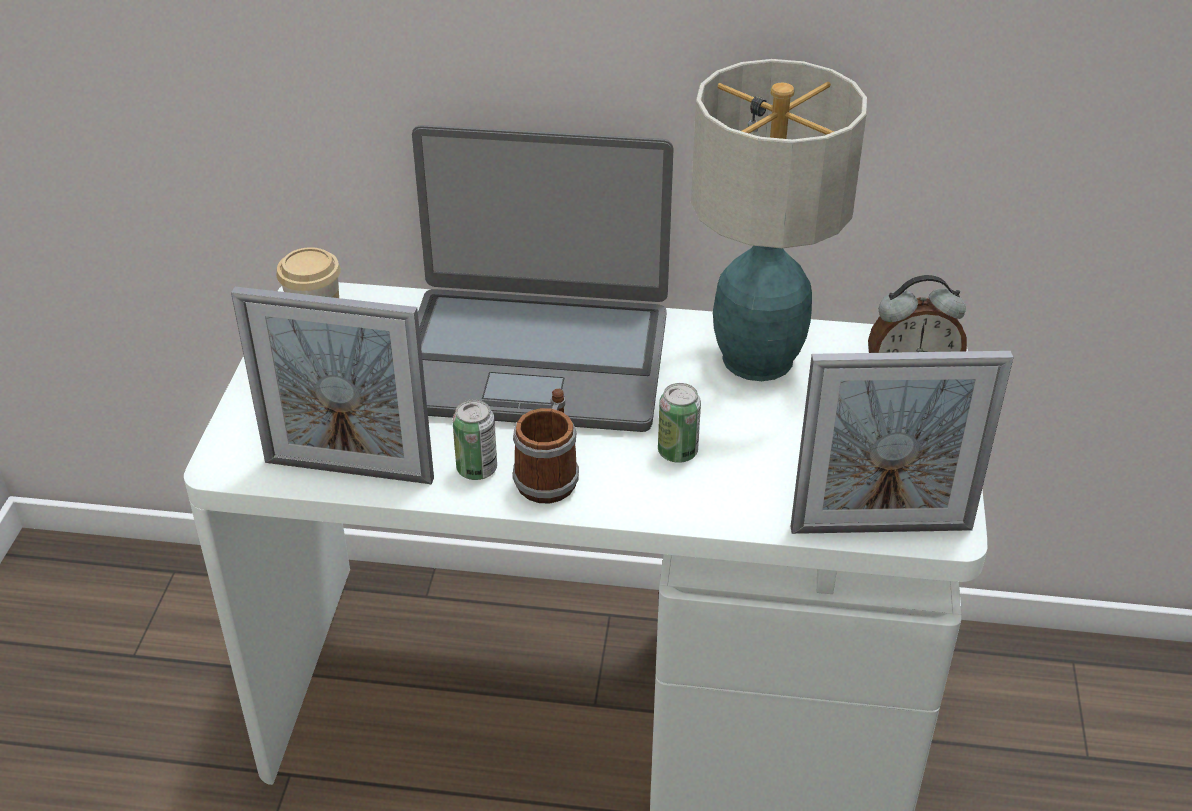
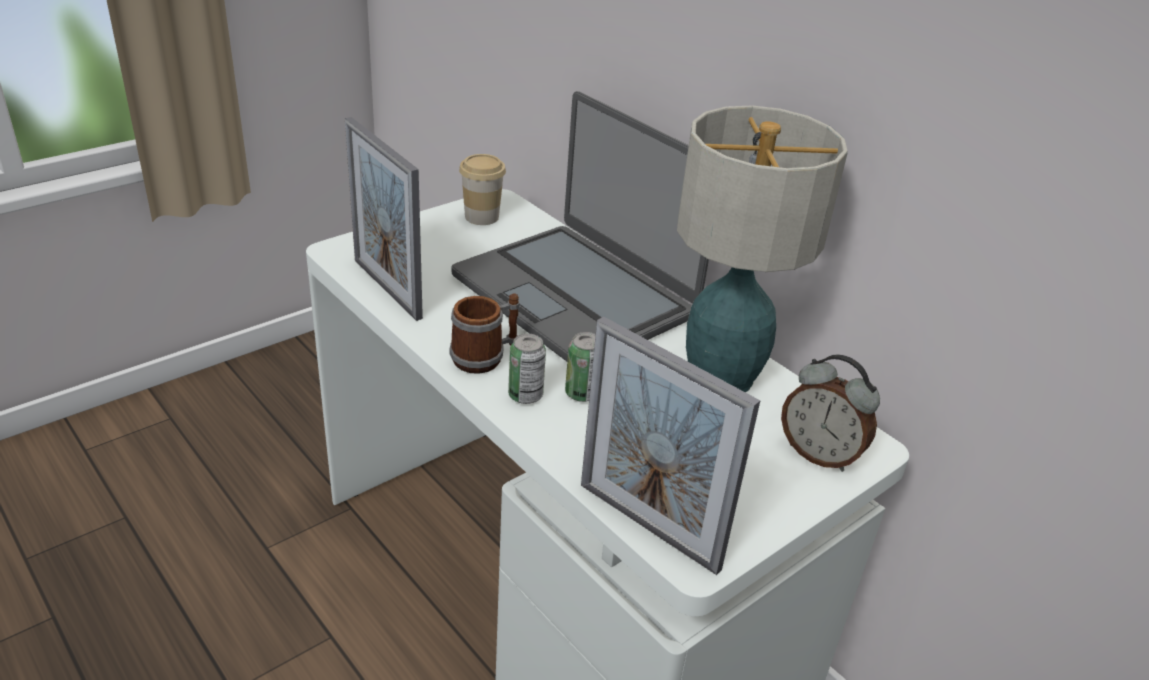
camera: 40 degrees right, 5 degrees down
(477, 469) = (451, 328): can -> can (525, 395)

